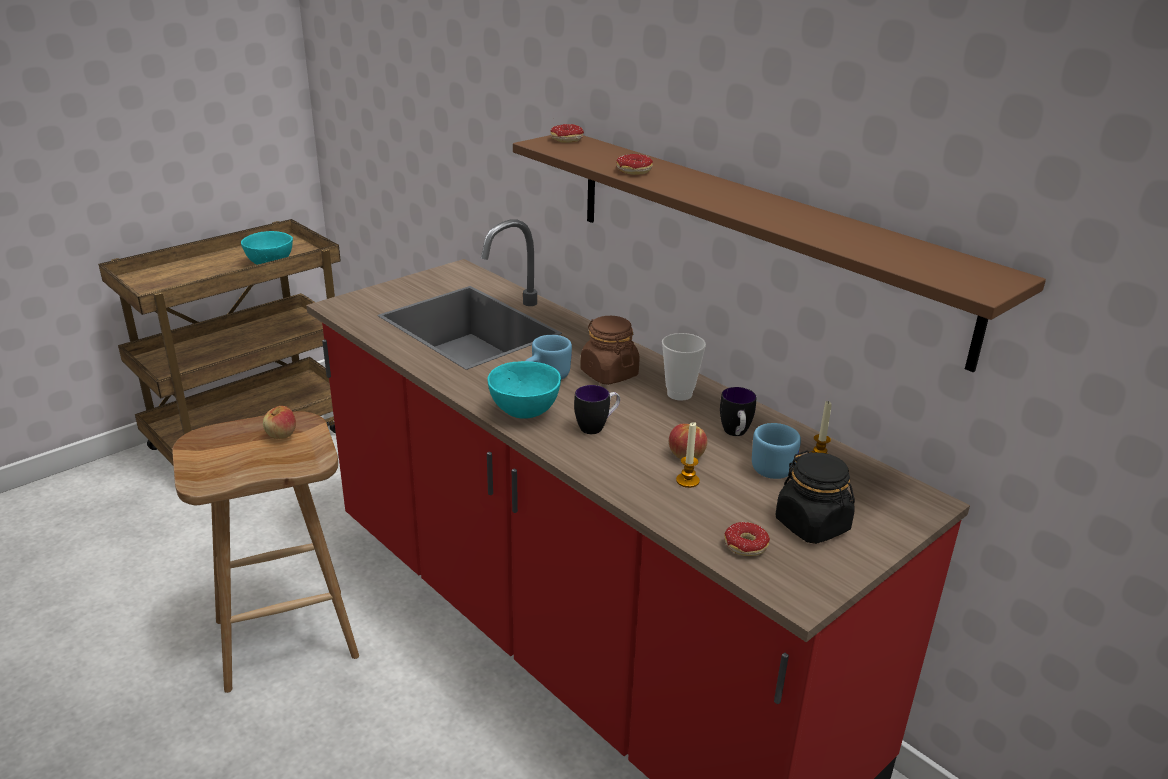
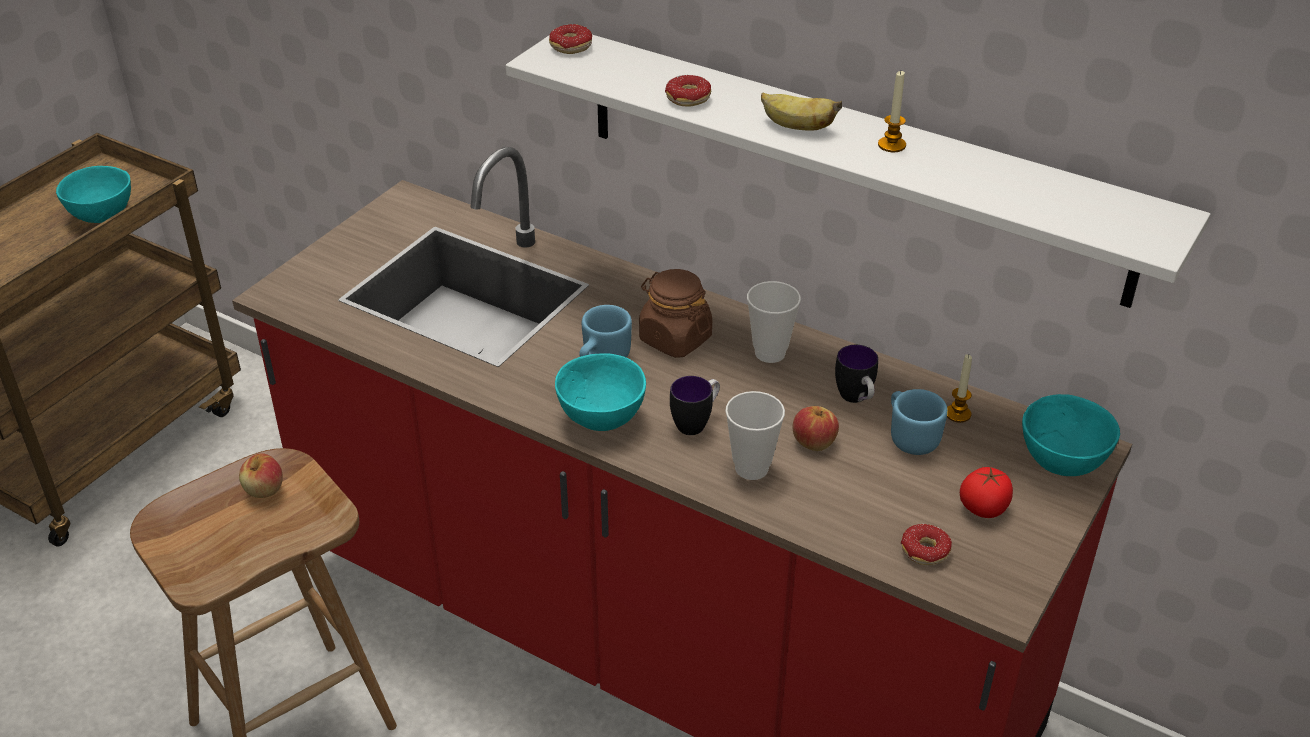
camera: 15 degrees left, 10 degrees up
(626, 463) = (751, 468): none -> cup
(687, 481) = (829, 478): candle -> candle (891, 145)
(708, 193) = (796, 127): none -> banana
(757, 238) = (849, 162): brown shelf -> white shelf
(812, 525) = (983, 507): black jar -> tomato
(897, 507) = (1060, 463): none -> turquoise bowl

